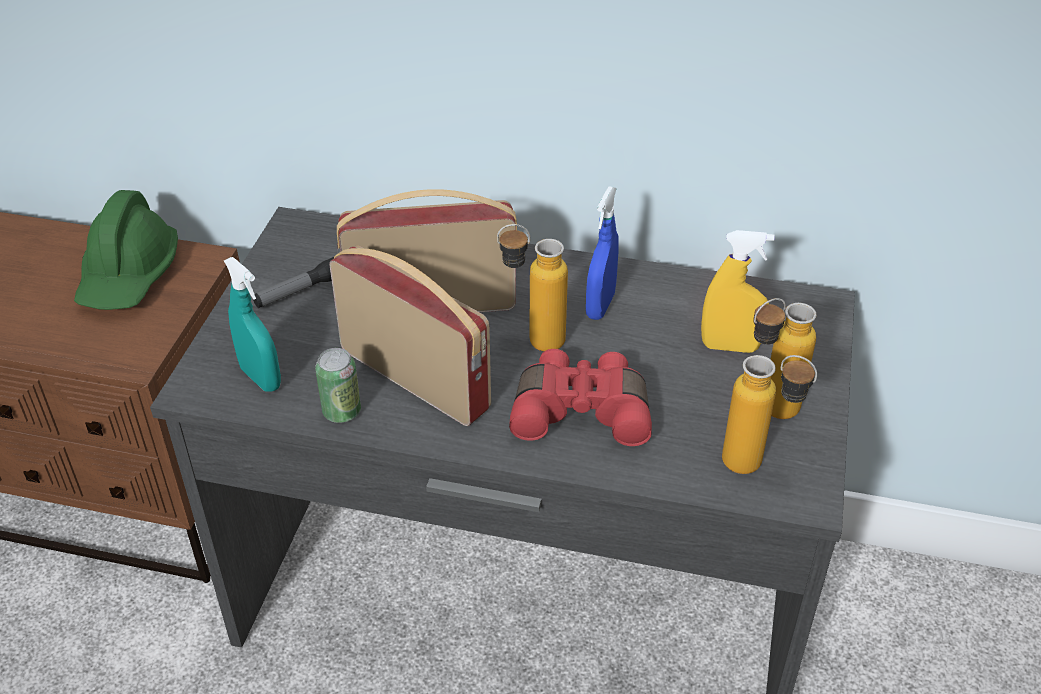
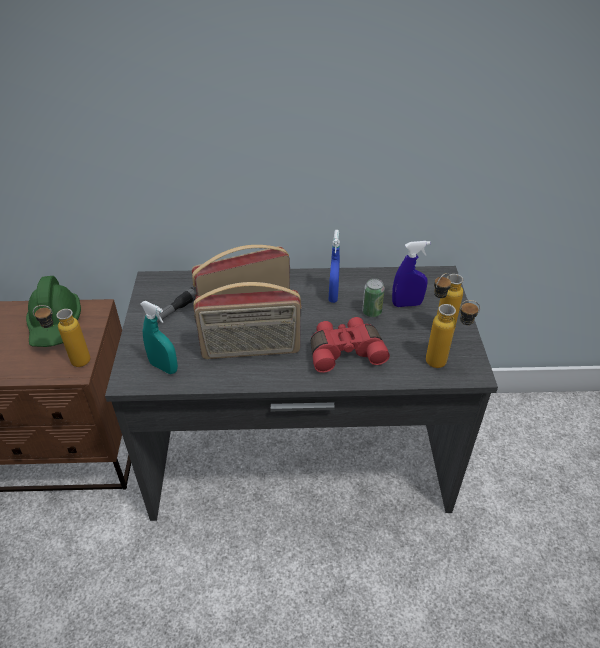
camera: 15 degrees left, 0 degrees up
(342, 411) = (217, 377): can -> can (371, 312)
(416, 378) = (251, 351): radio -> radio turned 150 degrees clockwise
(532, 341) = (305, 319): bottle -> bottle (72, 362)
(730, 346) = (407, 304): yellow spray bottle -> blue spray bottle

